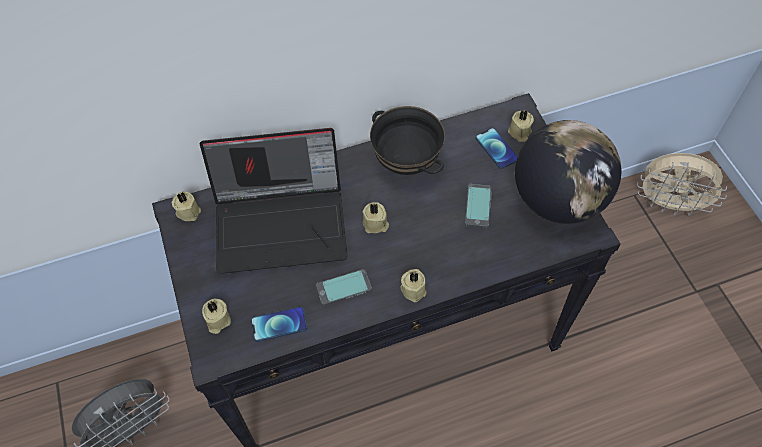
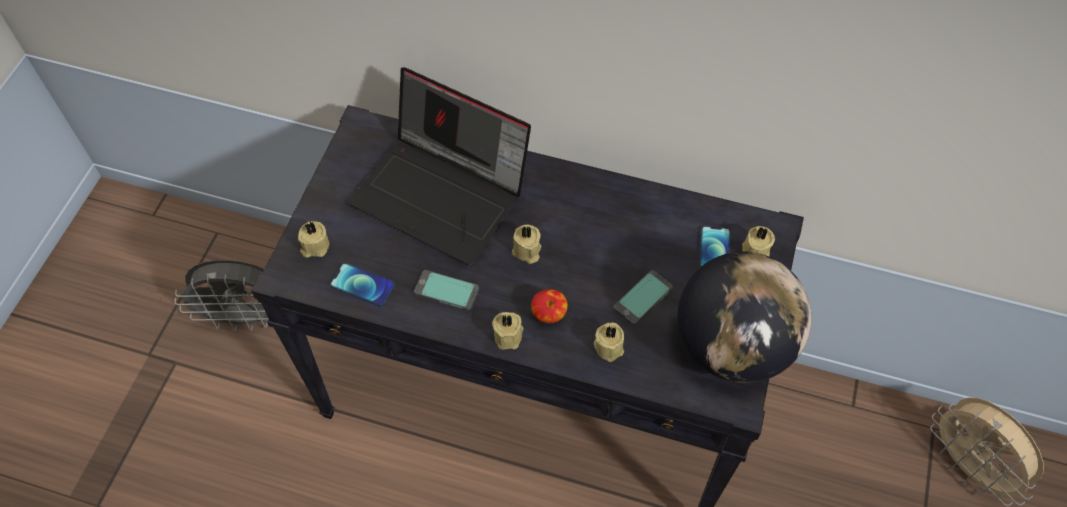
camera: 35 degrees right, 0 degrees up
(188, 211) = (371, 131): beige candle -> beige candle (609, 346)
(406, 162) = (608, 210): black bowl -> none
(427, 257) = (549, 314): none -> apple

